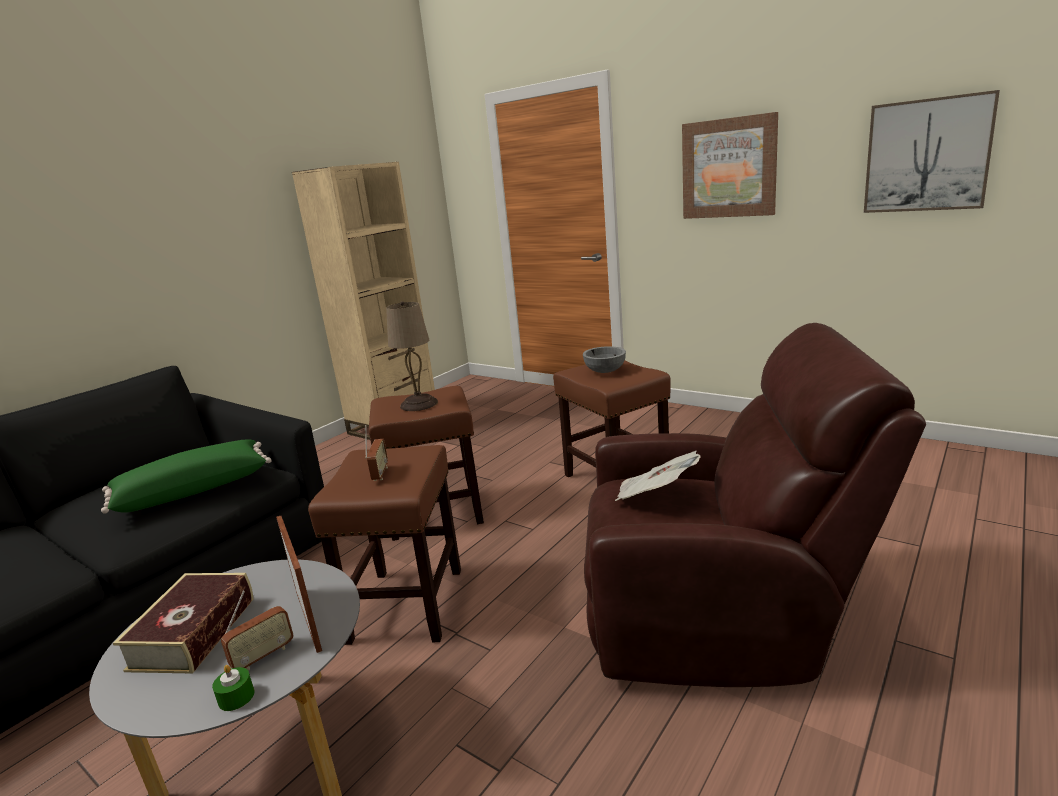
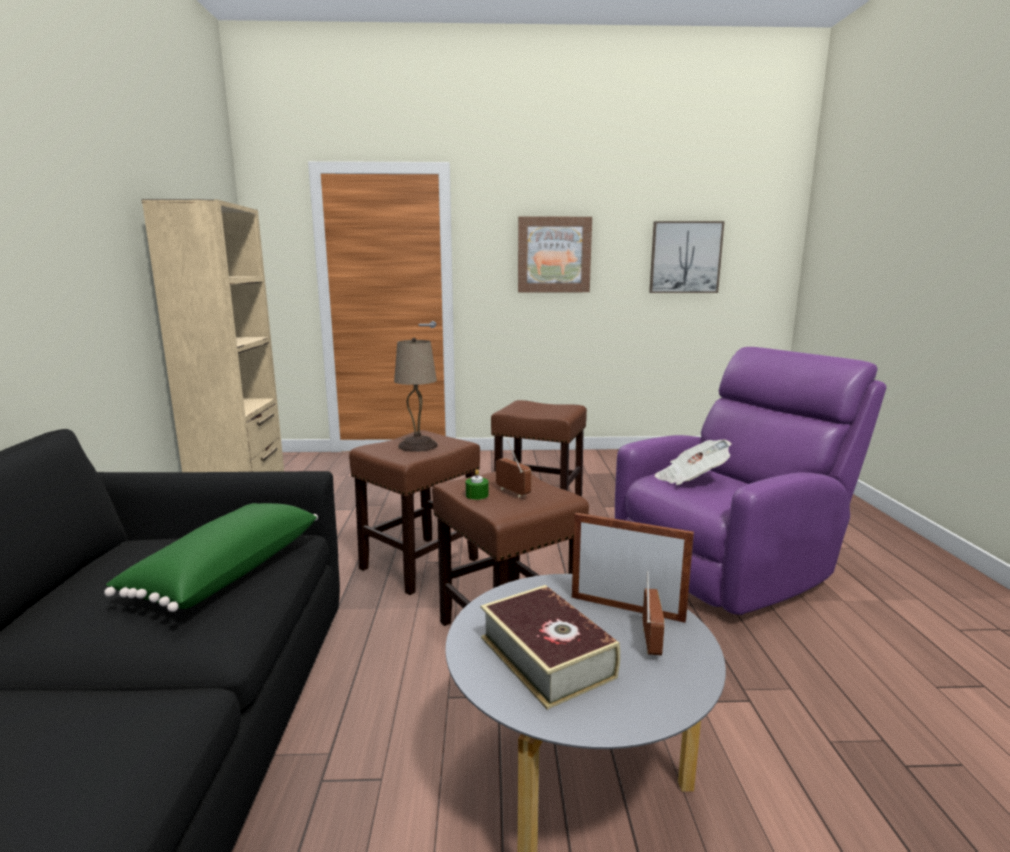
camera: 40 degrees left, 5 degrees down
(236, 697) = (693, 672): green candle -> green candle (477, 495)
(605, 371) = (535, 408): grey bowl -> none
(718, 618) = (729, 566): brown armchair -> purple armchair

